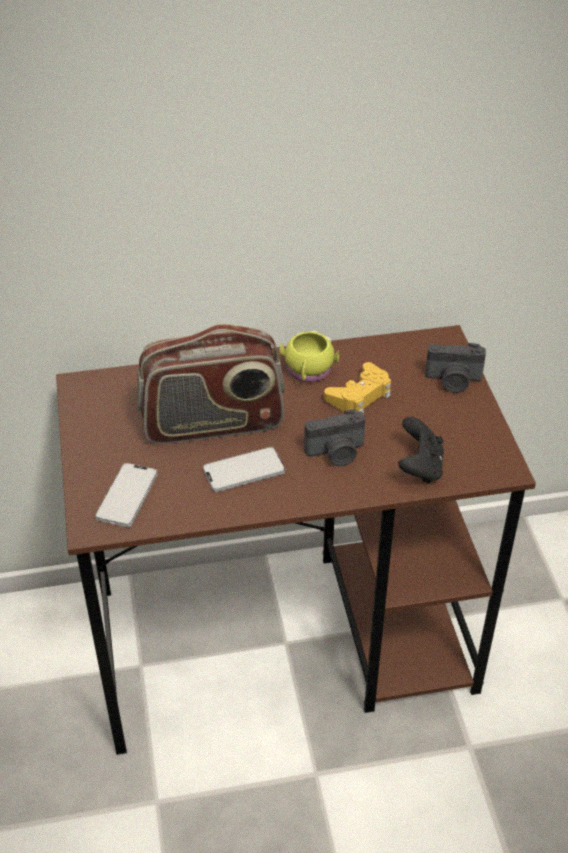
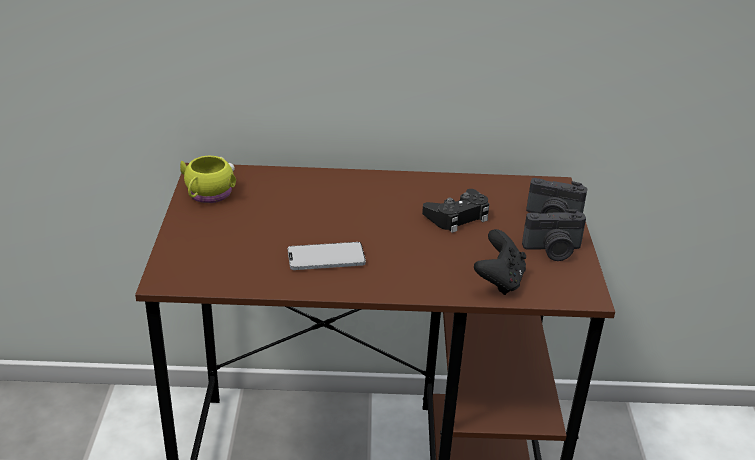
camera: 10 degrees right, 10 degrees down
(127, 496) = (208, 261): phone -> none
(212, 424) = (310, 218): radio -> none
(308, 372) = (414, 192): yellow mug -> yellow mug (207, 195)
(336, 453) = (420, 257): camera -> camera (553, 250)
(360, 396) = (458, 216): yellow game controller -> black game controller

